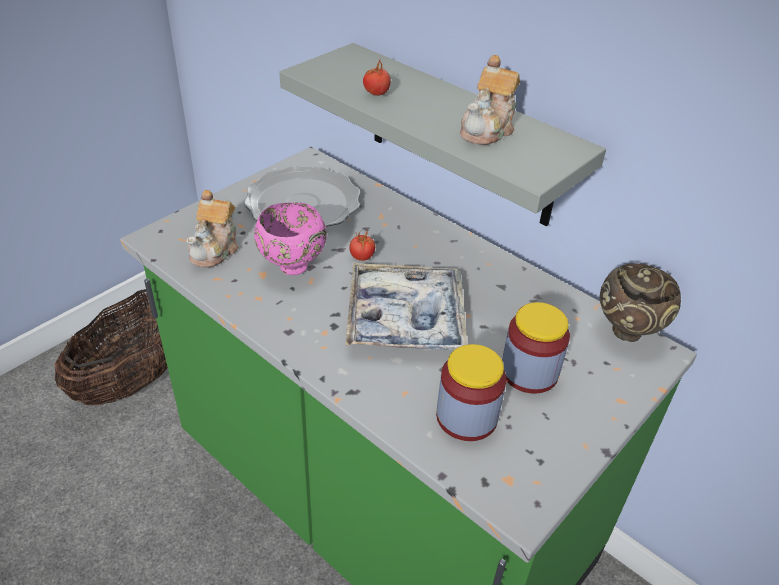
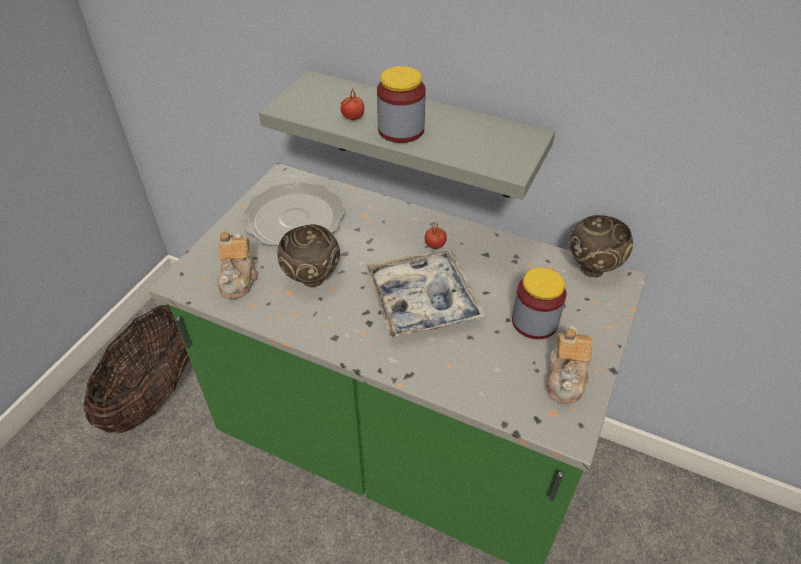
camera: 15 degrees left, 5 degrees up
(291, 268) = (311, 280): pink bowl -> brown bowl
(362, 257) = (365, 256): tomato -> tomato (435, 245)
(466, 417) = (503, 371): jar -> jar (401, 130)
(488, 129) = (459, 133): teapot -> teapot (566, 378)

